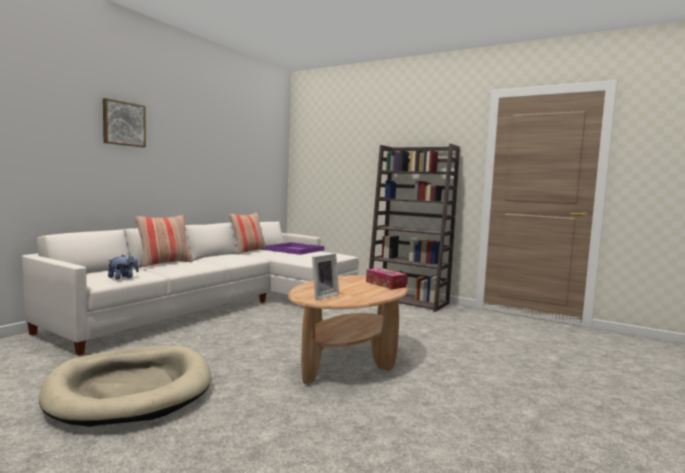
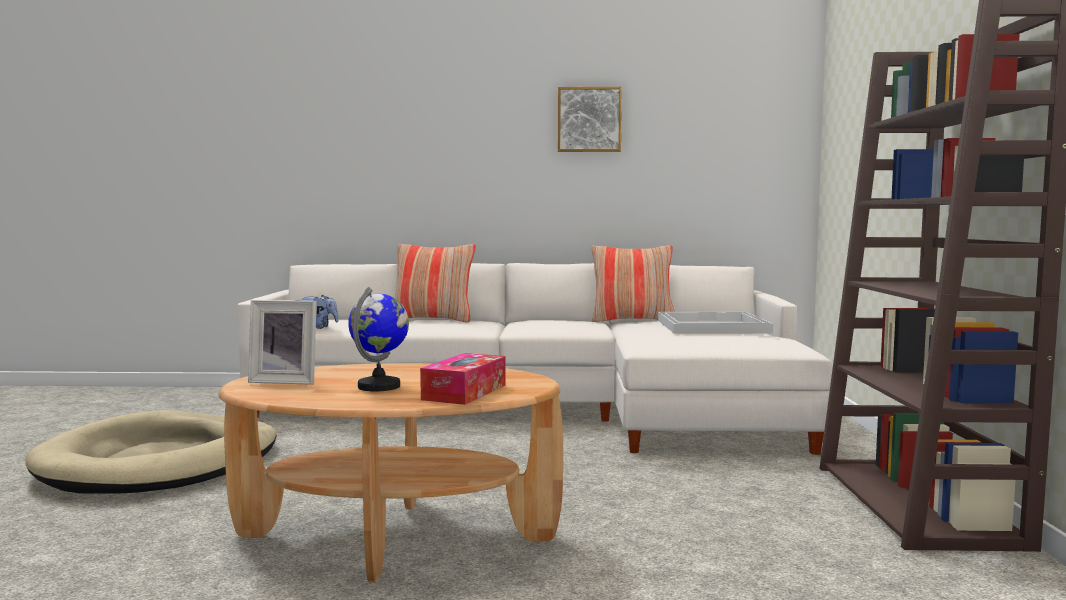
camera: 60 degrees right, 0 degrees up
(123, 124) = (424, 108): picture -> picture (589, 120)
(294, 250) = (710, 326): purple tray -> white tray
(358, 289) = (379, 386): none -> globe

